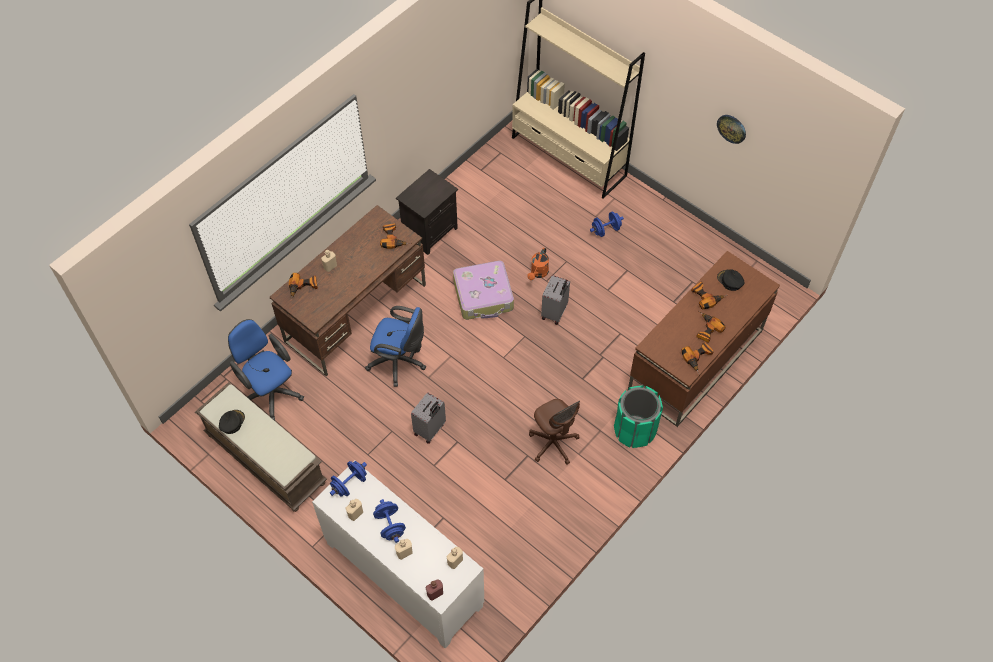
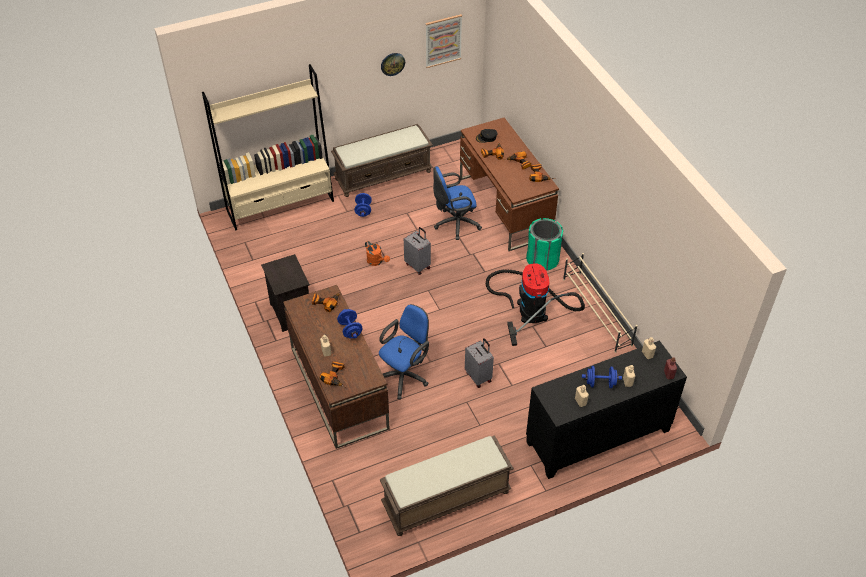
camera: 65 degrees left, 10 degrees down
(232, 422) = (425, 485): black cap -> none
(271, 391) = (380, 474): blue office chair -> blue office chair (454, 224)
(349, 483) = (551, 397): blue dumbbell -> blue dumbbell (350, 330)
(403, 575) = (598, 437): white cabinet -> black cabinet
(484, 296) = (376, 301): suitcase -> none
(553, 443) = (530, 307): brown office chair -> vacuum cleaner
(584, 515) = (597, 312): none -> beige shoe rack
(672, 224) = (383, 174): none -> brown bench
(795, 154) = (443, 40): none -> picture

